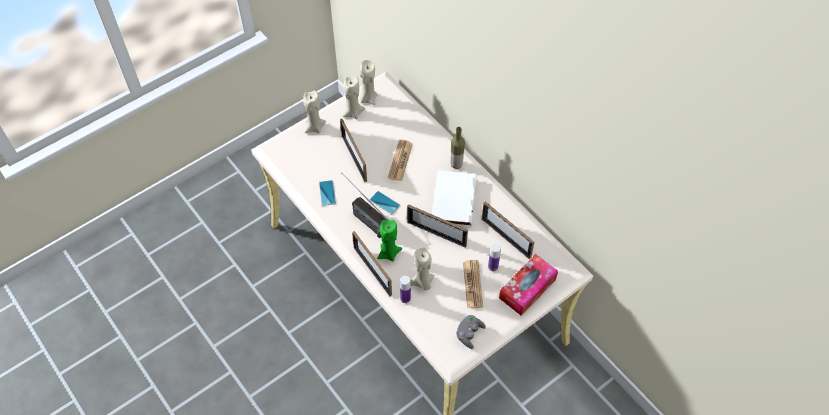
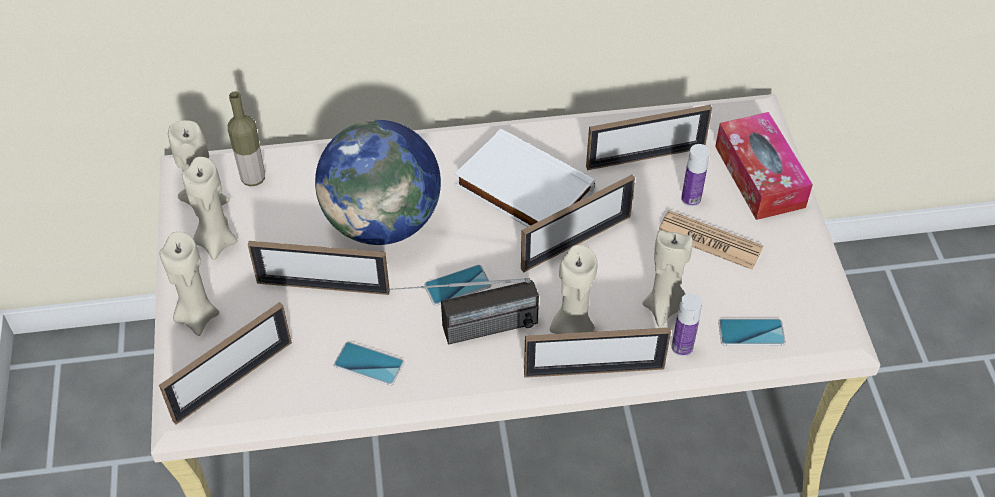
camera: 60 degrees left, 5 degrees down
(293, 155) = (233, 381): none -> picture frame
(388, 253) = (571, 329): green candle -> beige candle
(400, 161) = (383, 222): newspaper -> globe
(430, 322) = (751, 333): none -> phone
(456, 164) = (451, 151): bottle -> bottle (253, 178)
(469, 334) = (804, 290): grey game controller -> none

